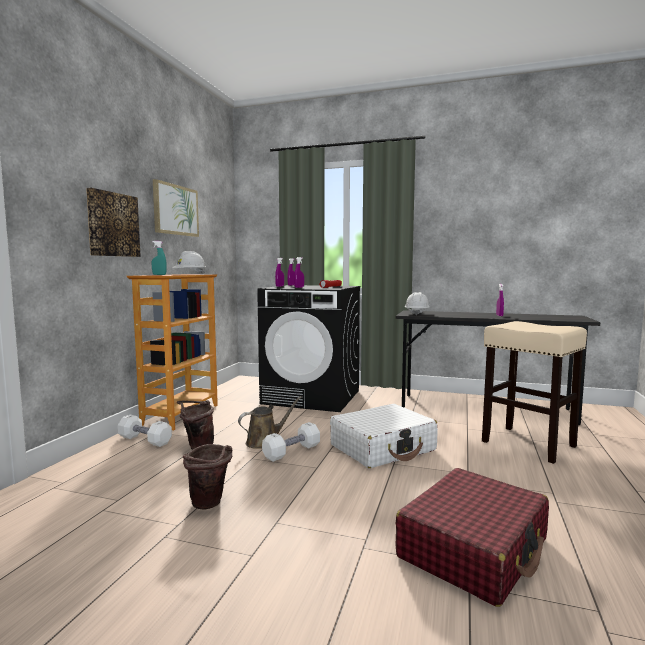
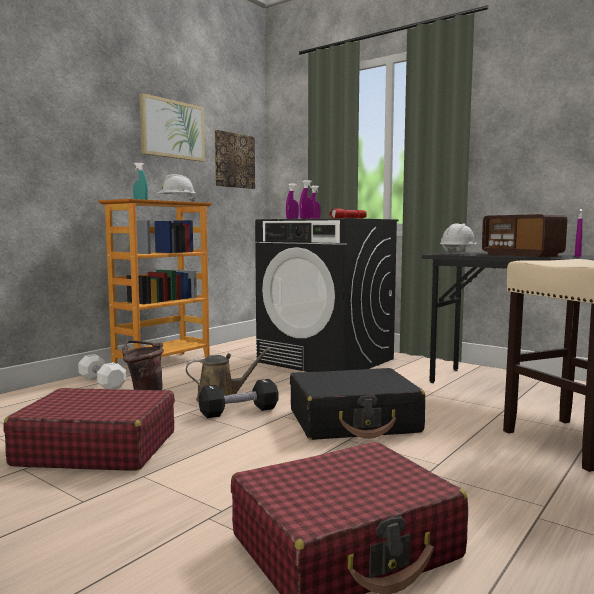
camera: 20 degrees right, 0 degrees up
(112, 224) = (82, 143): picture -> picture (233, 160)
(210, 505) = (96, 448): brown bucket -> red suitcase
(292, 452) = (239, 411): white dumbbell -> black dumbbell
(383, 448) = (354, 421): white suitcase -> black suitcase
(462, 314) = (521, 255): none -> radio

